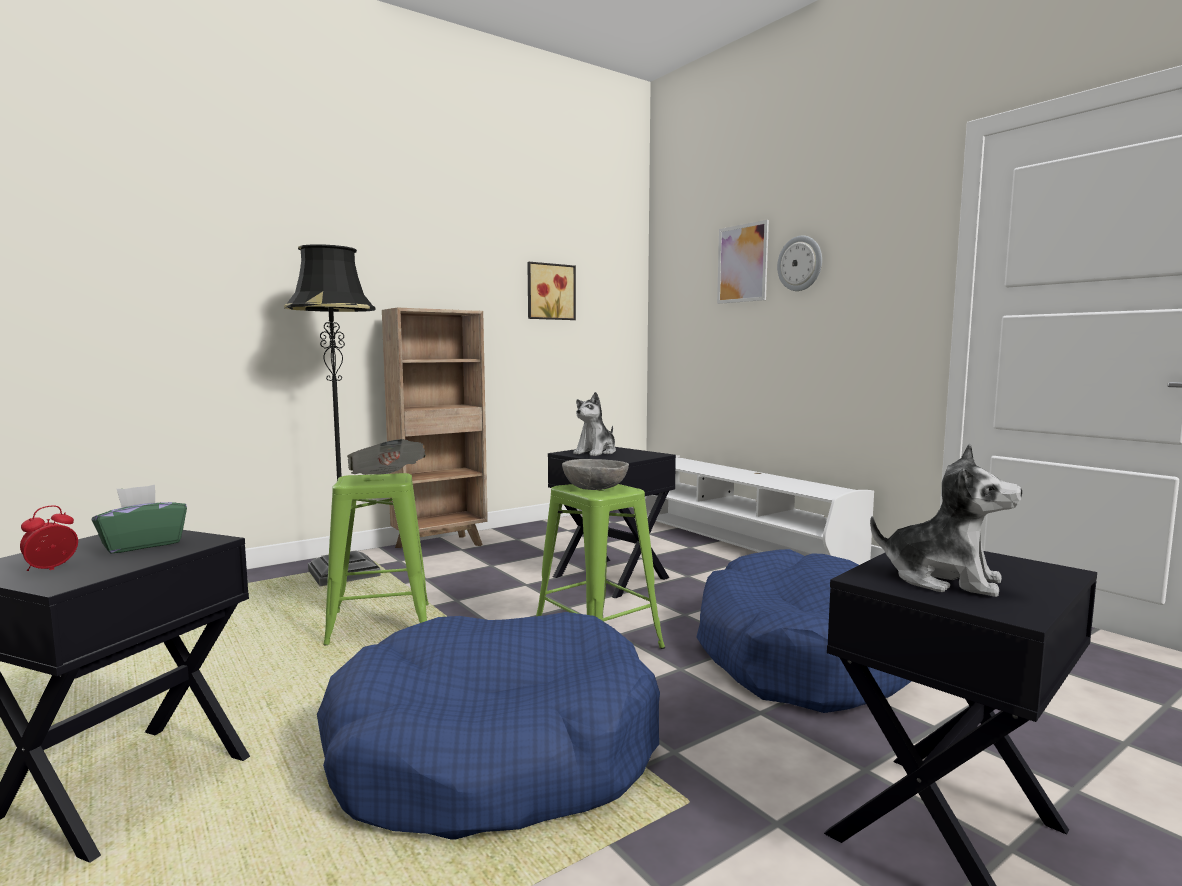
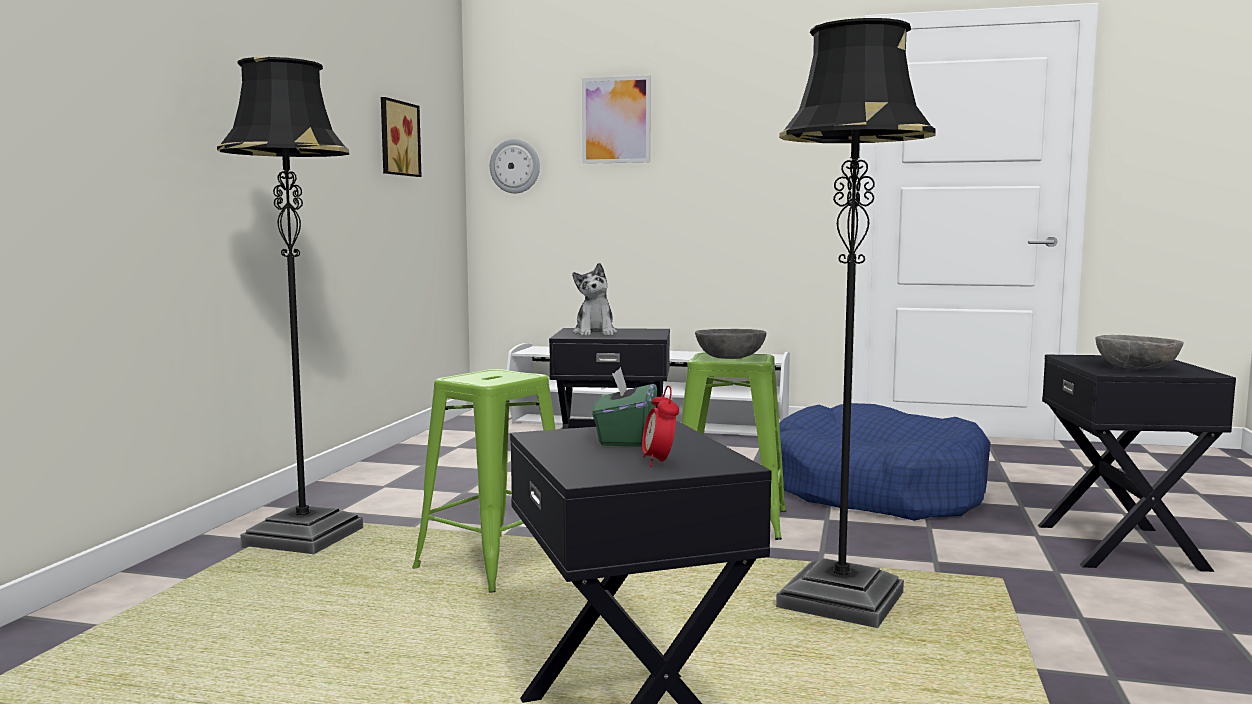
camera: 40 degrees left, 0 degrees up
(387, 480) = (514, 375): newspaper -> none
(441, 546) = (347, 488): brown bookcase -> none
(494, 753) = (841, 602): blue dog bed -> black floor lamp
(800, 263) = (693, 126): wall clock -> wall clock (515, 166)
(943, 580) = (1135, 367): plush toy -> grey bowl

